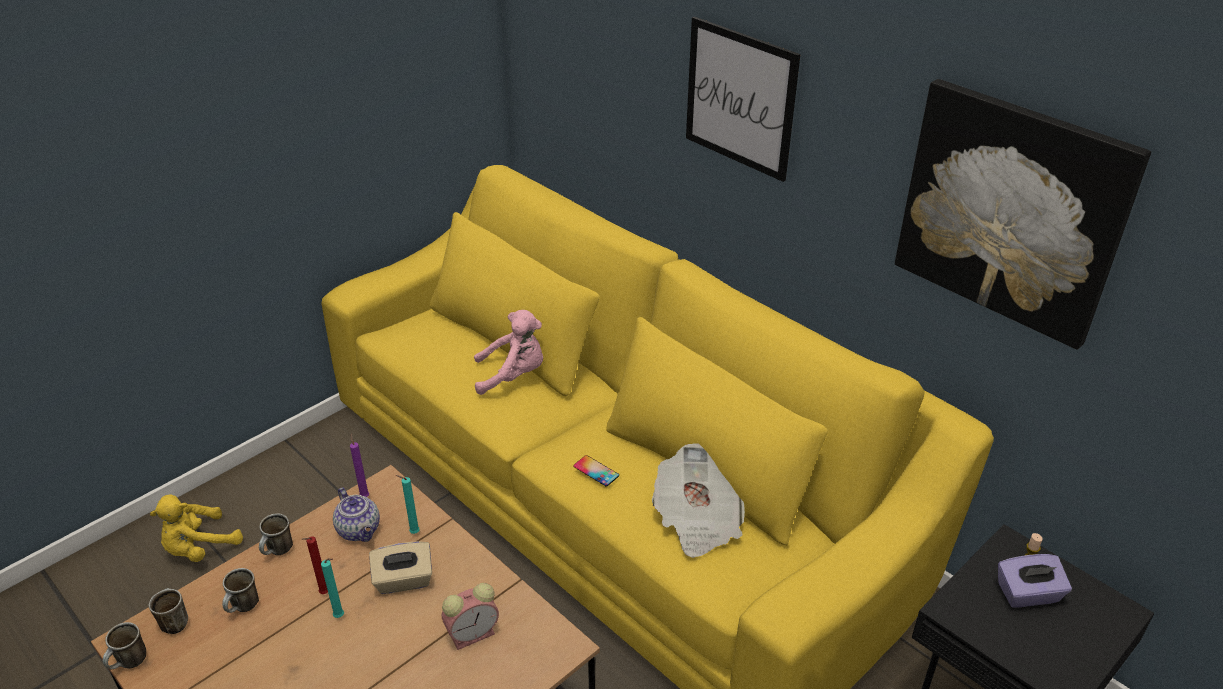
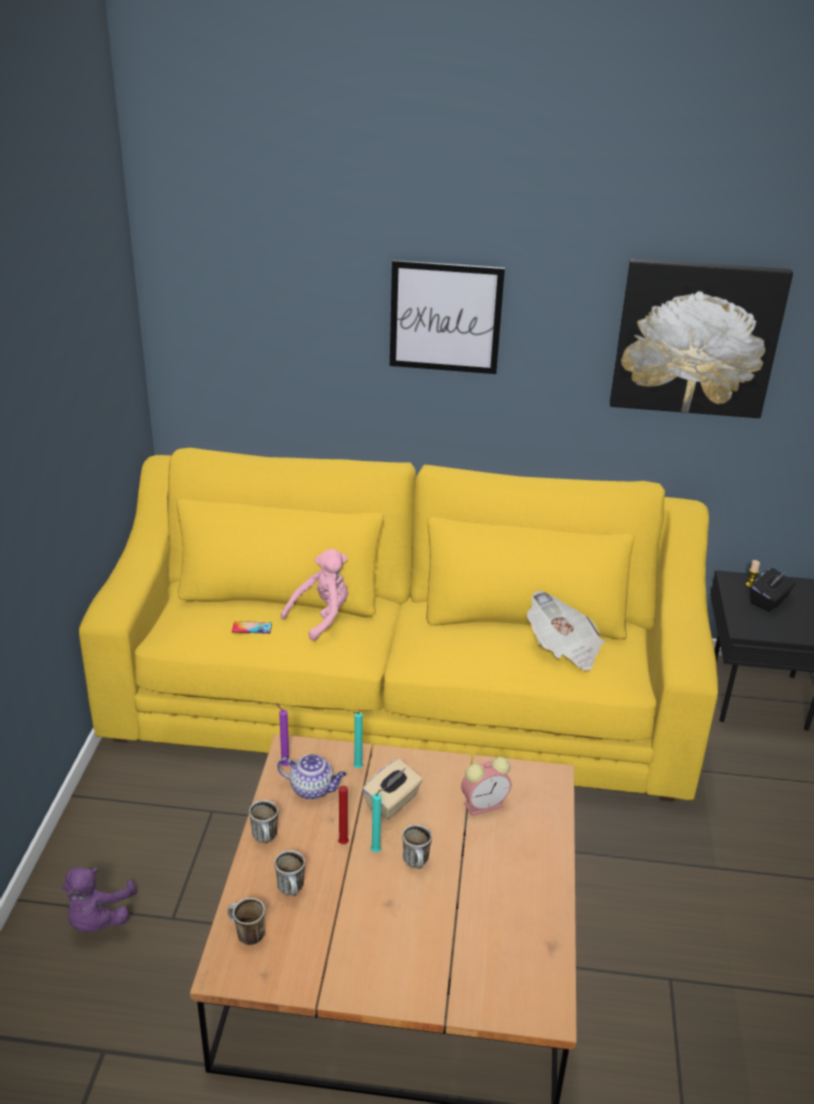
camera: 40 degrees left, 5 degrees down
(130, 664) = (250, 984): mug -> mug (417, 864)
(199, 548) = (98, 919): yellow plush toy -> purple plush toy
(474, 633) = (485, 804): alarm clock -> alarm clock turned 45 degrees clockwise
(596, 471) = (465, 650): phone -> phone (252, 627)
(1028, 594) = (769, 601): purple tissue box -> black tissue box

